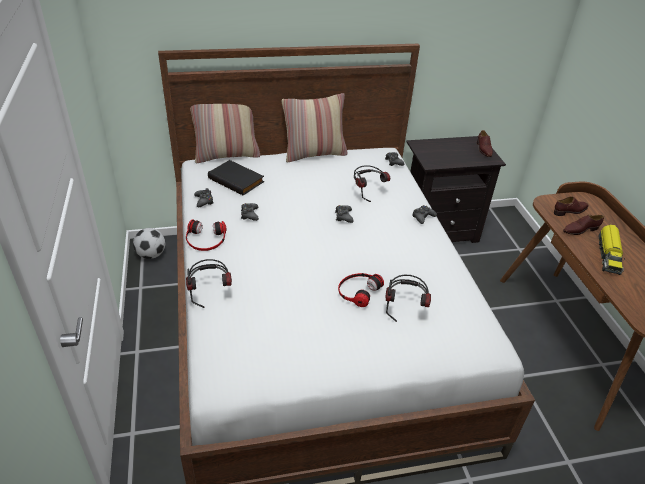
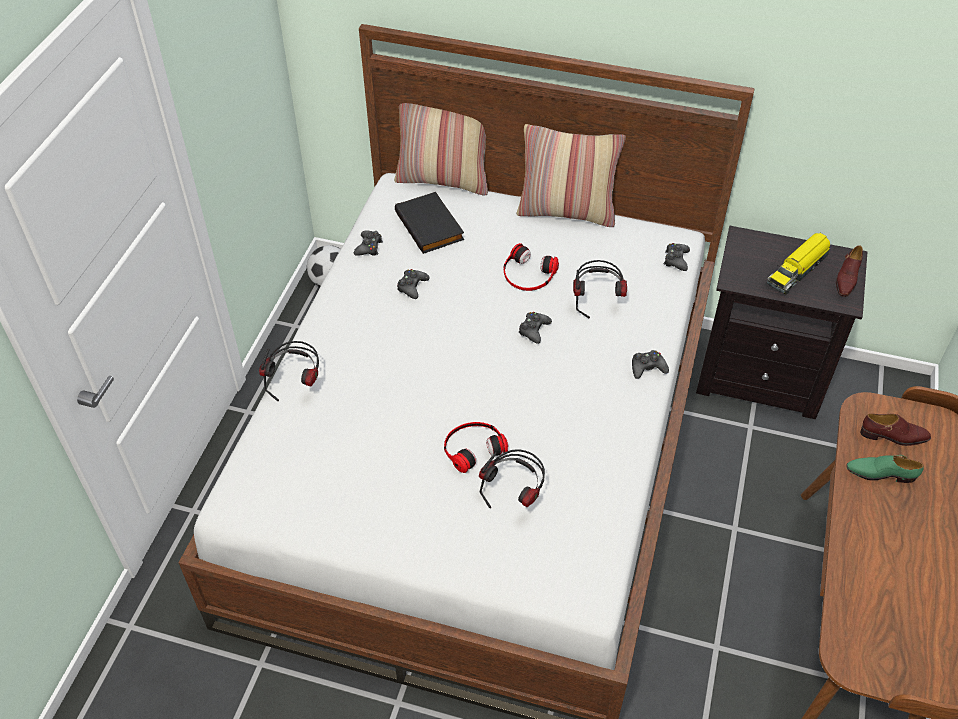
camera: 30 degrees right, 10 degrees up
(205, 239) = (336, 306): headphones -> headphones (528, 274)
(580, 230) = (880, 473): brown shoe -> green shoe
(608, 255) = (887, 530): toy truck -> toy truck (797, 270)

